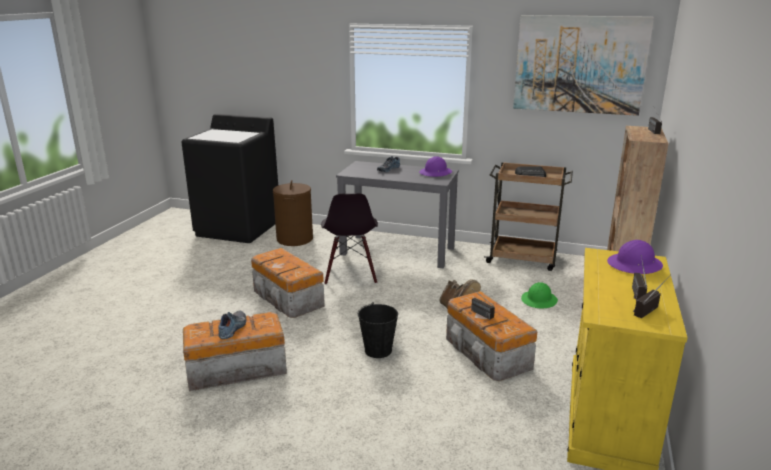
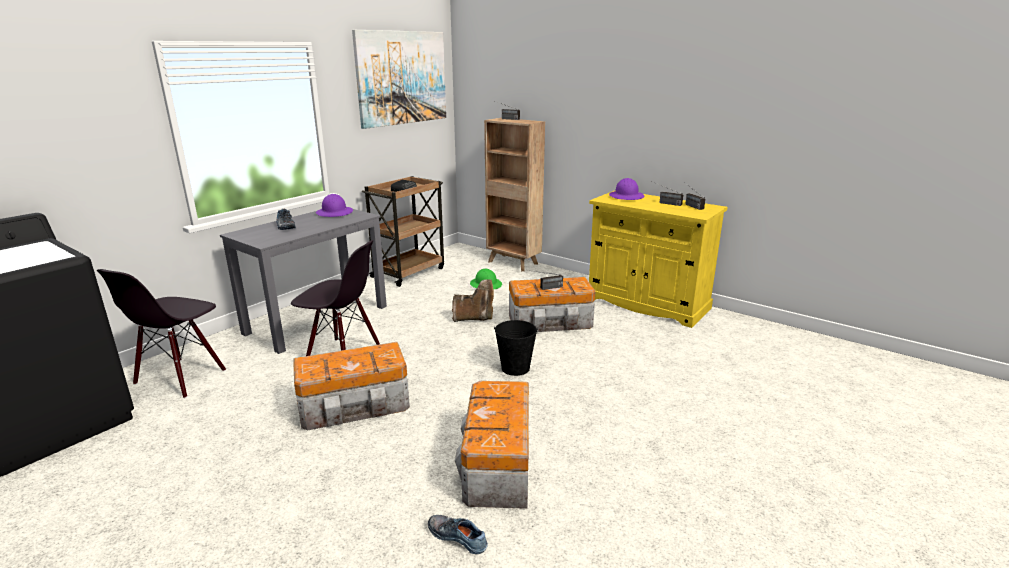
camera: 70 degrees left, 0 degrees up
(233, 328) = (499, 411): shoe -> shoe (458, 536)
(294, 239) = (181, 378): brown laundry basket -> black chair

